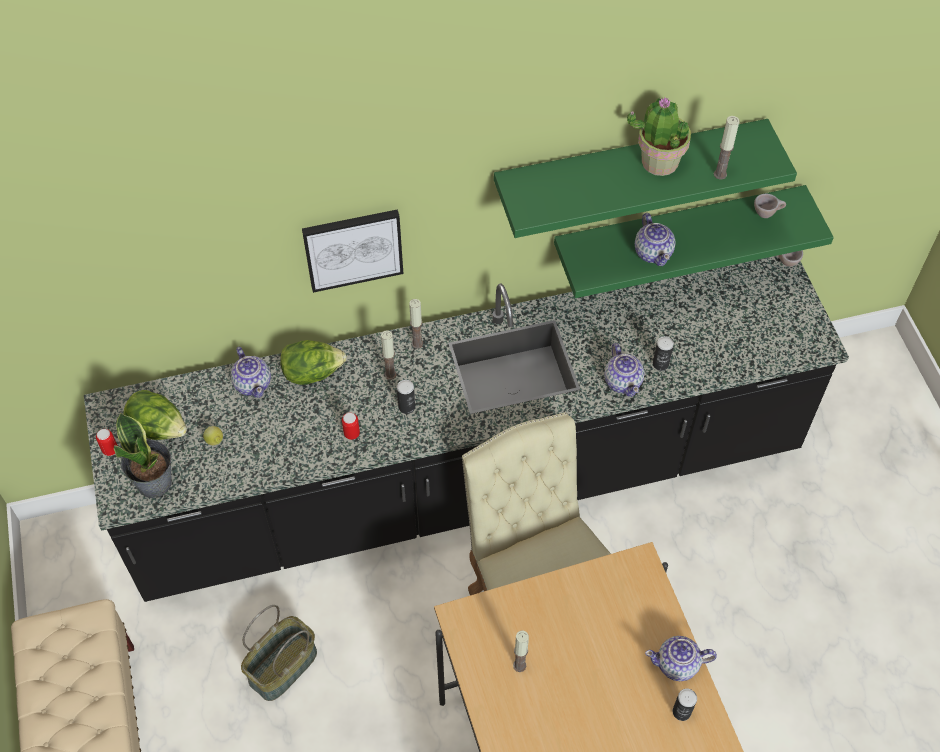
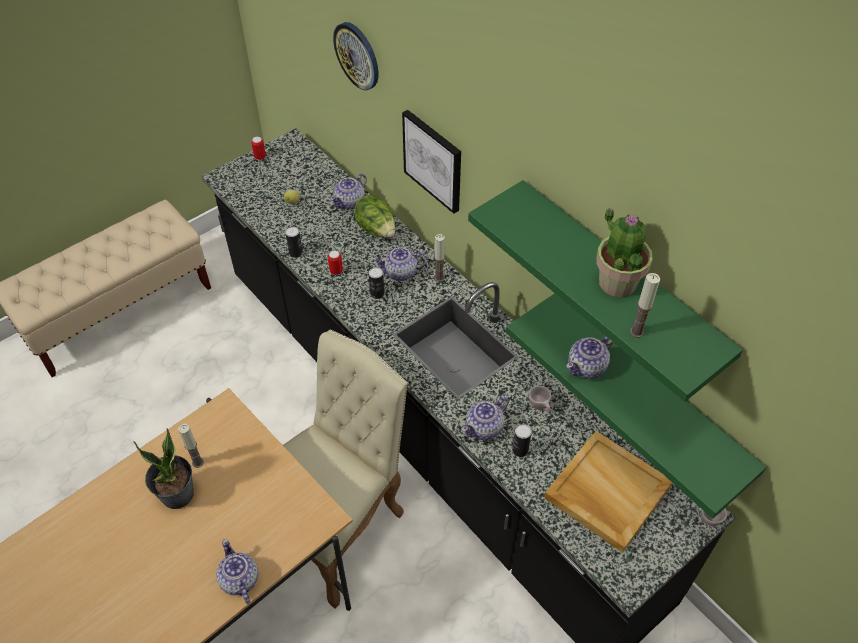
camera: 65 degrees right, 5 degrees down
(155, 482) = (245, 187): potted plant -> potted plant (178, 495)
(159, 428) = (288, 172): lettuce -> none
(199, 233) = (357, 55): none -> wall clock
(283, 668) = (227, 374): basket -> none
(390, 374) = (401, 273): candle -> teapot
(681, 712) = (195, 598): can -> can (295, 253)
(732, 320) = (606, 492): none -> beige tray
(767, 213) = (701, 443): beige cup -> beige cup (540, 406)

